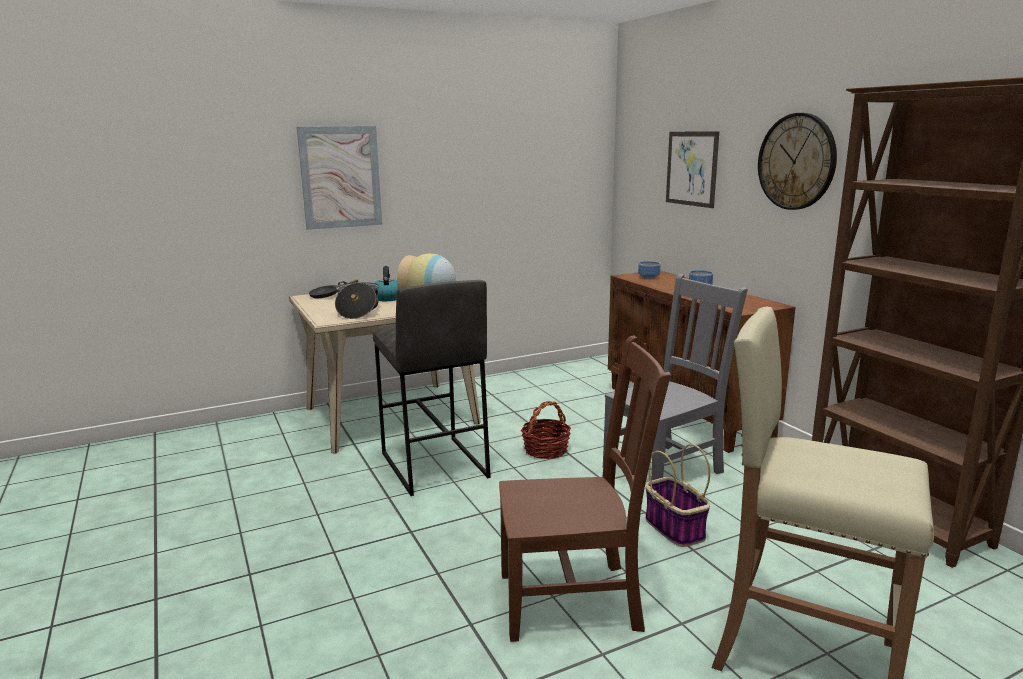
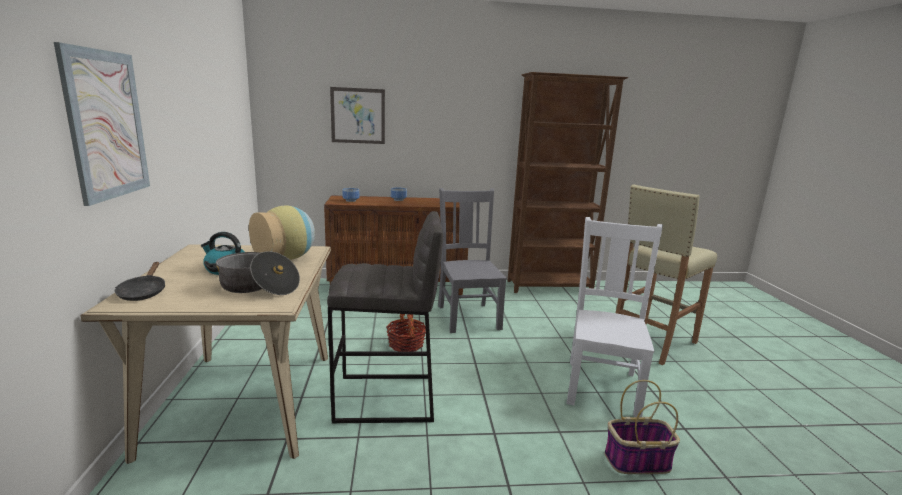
camera: 70 degrees left, 0 degrees up
(574, 600) = (602, 385): brown chair -> white chair
(673, 528) = (537, 335): basket -> basket (636, 461)
(796, 162) = (454, 111): wall clock -> none

